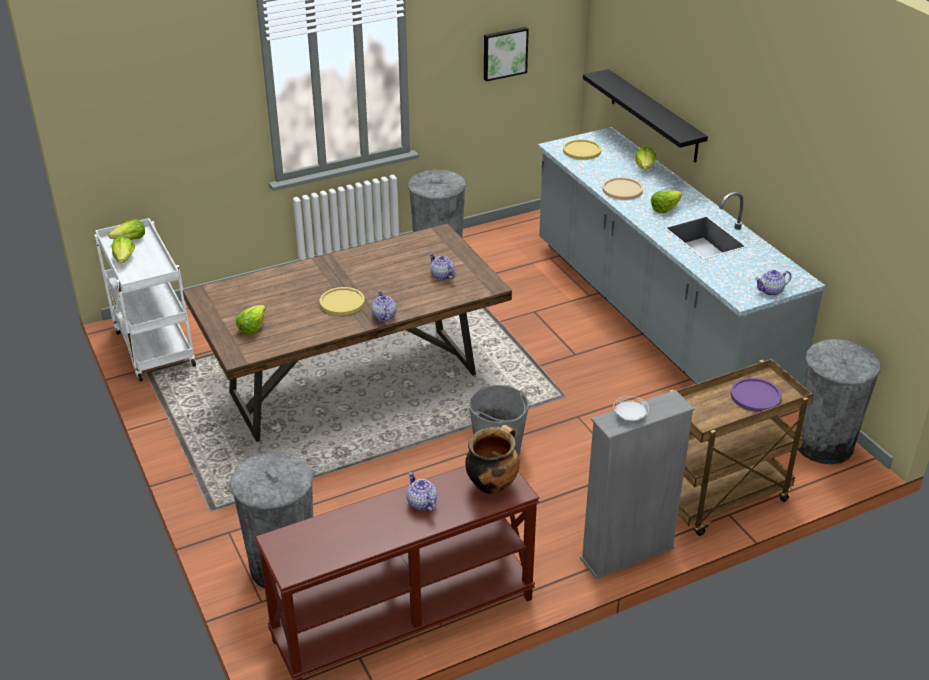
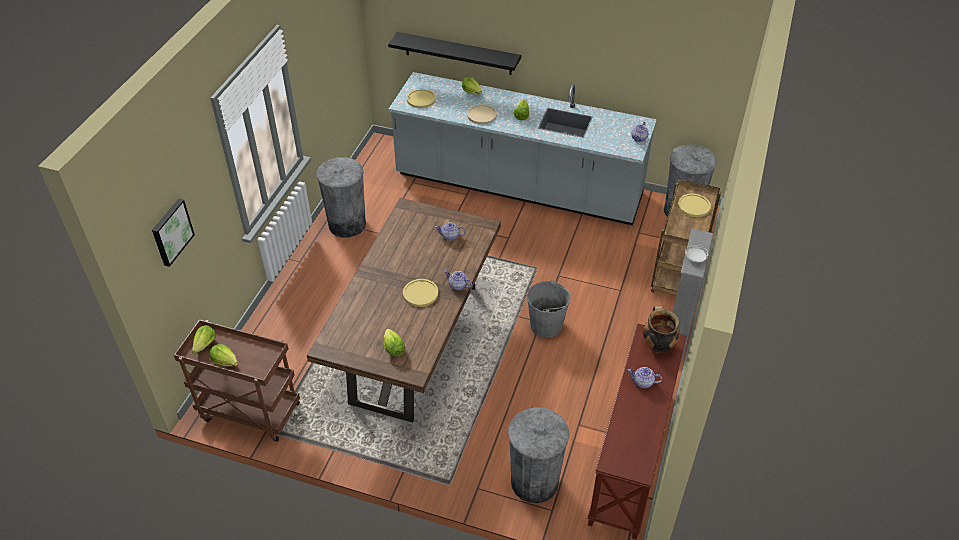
camera: 45 degrees left, 10 degrees up
(152, 347) = (248, 412): white cart -> brown cart
(504, 53) = (331, 52): picture -> picture (171, 231)
(755, 396) = (694, 206): purple plate -> yellow plate

